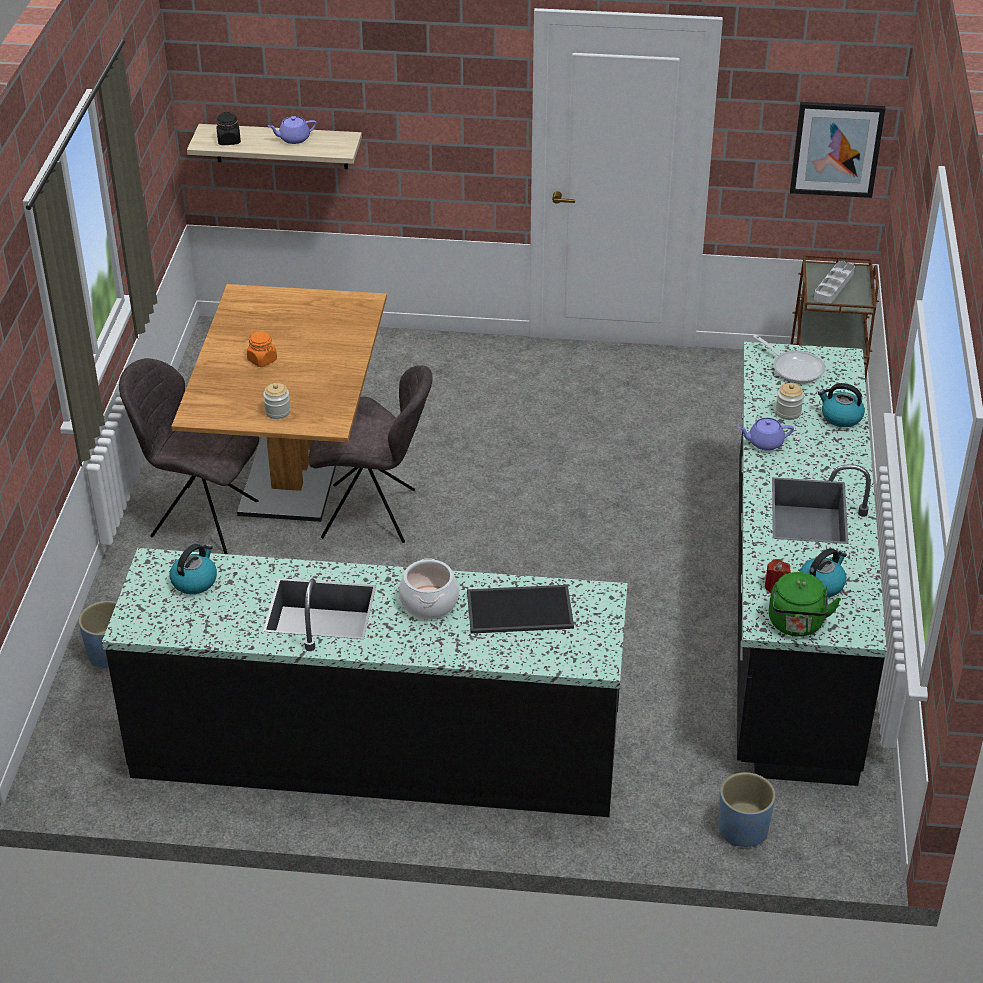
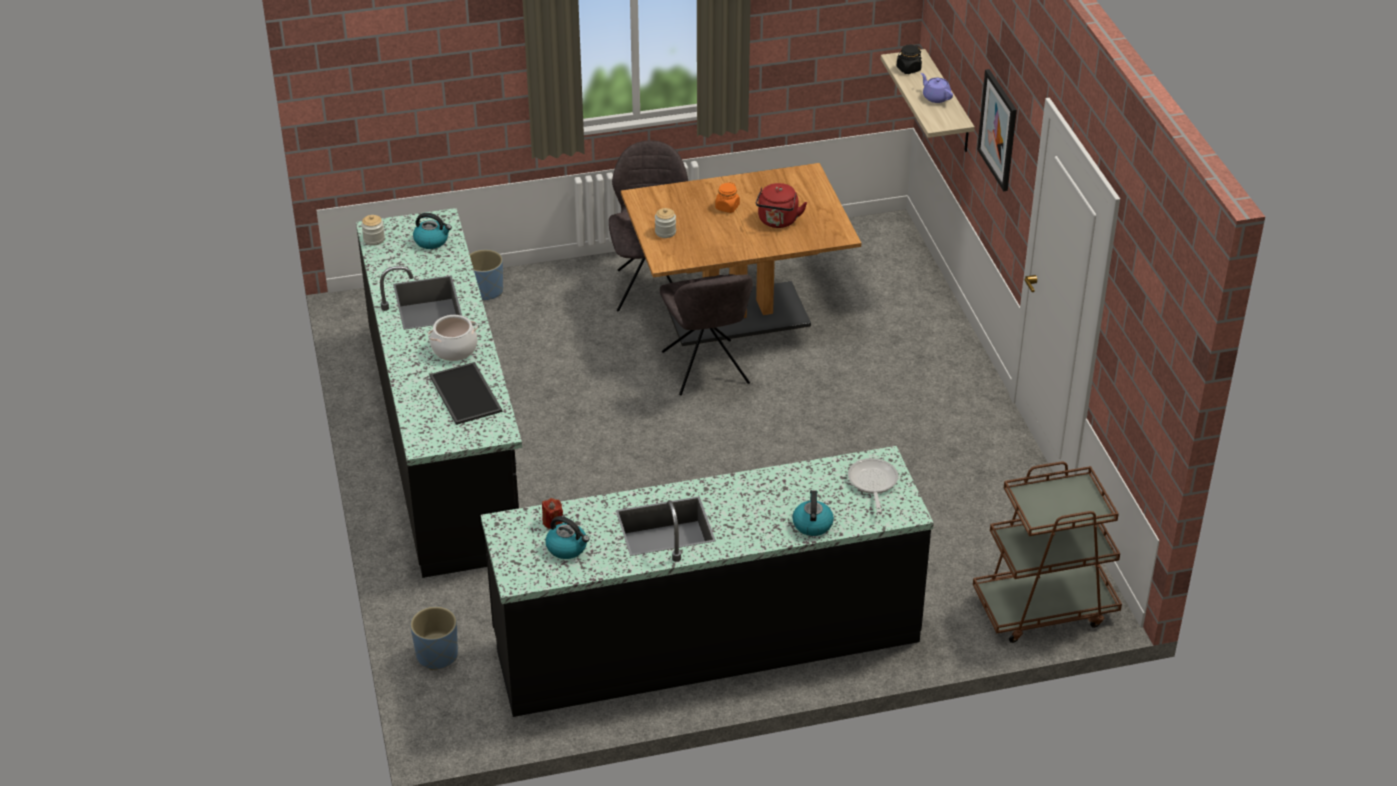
camera: 70 degrees right, 0 degrees up
(313, 334) = (778, 221): none -> red kettle
(764, 443) = (746, 483): purple teapot -> none
(788, 412) = (800, 490): jar -> jar (374, 239)
(794, 368) = (872, 483): frying pan -> frying pan turned 150 degrees clockwise
(796, 625) = (510, 541): green kettle -> none
(834, 286) = (1059, 499): grey tray -> none
(836, 149) = (1150, 393): picture -> picture (998, 130)

